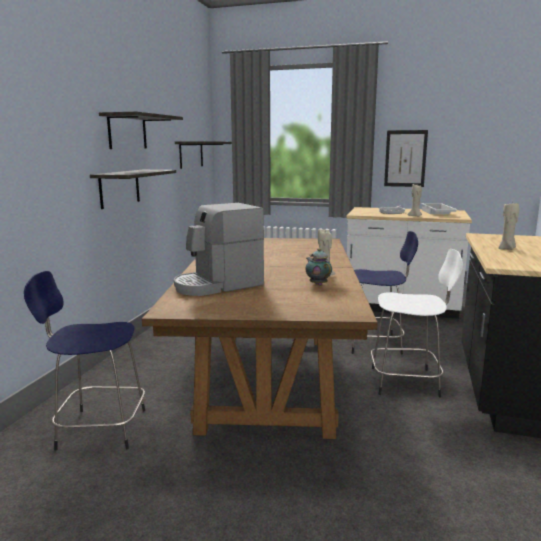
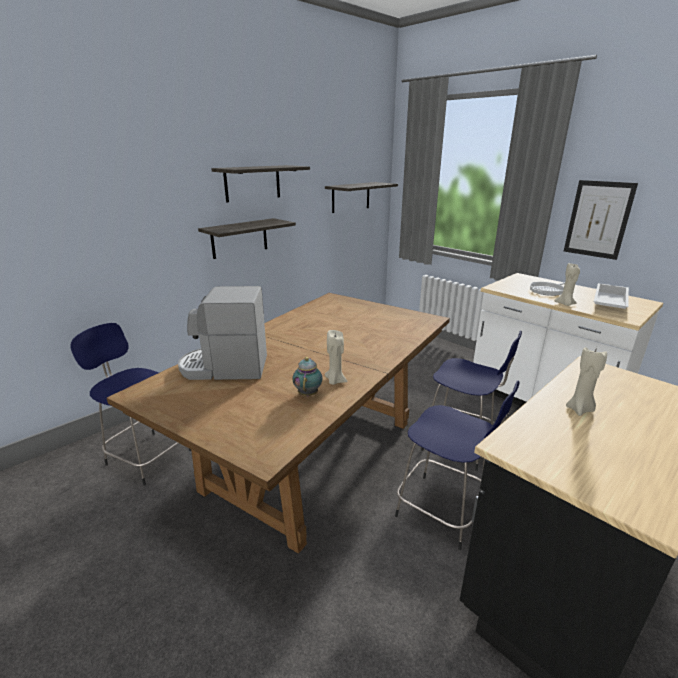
camera: 30 degrees right, 10 degrees up
(407, 382) = (443, 511): white stool -> blue stool

